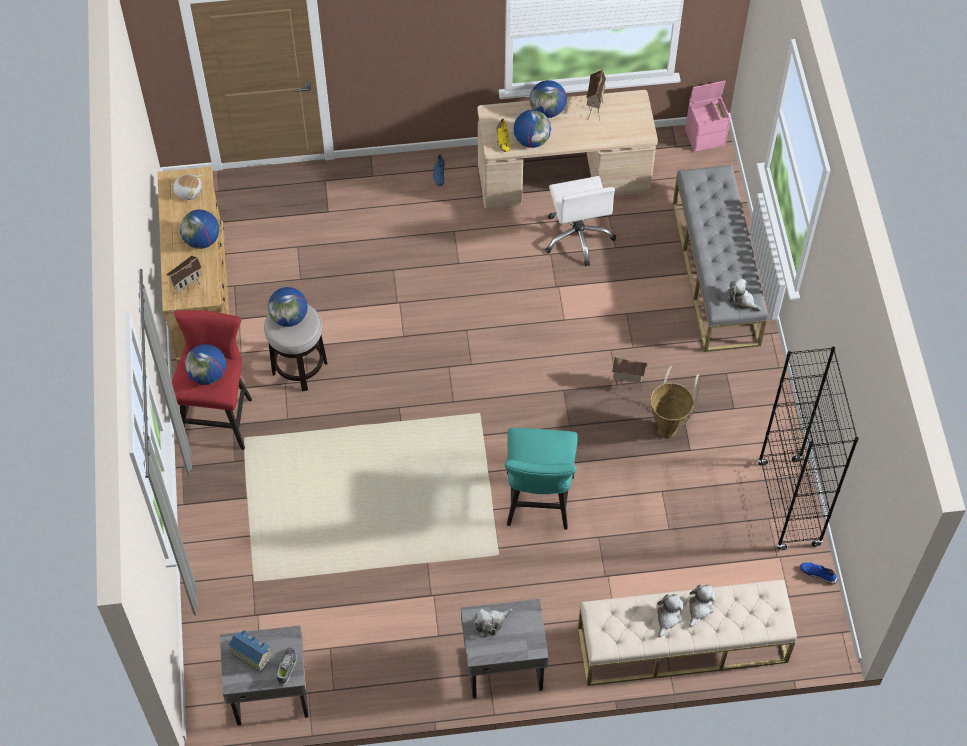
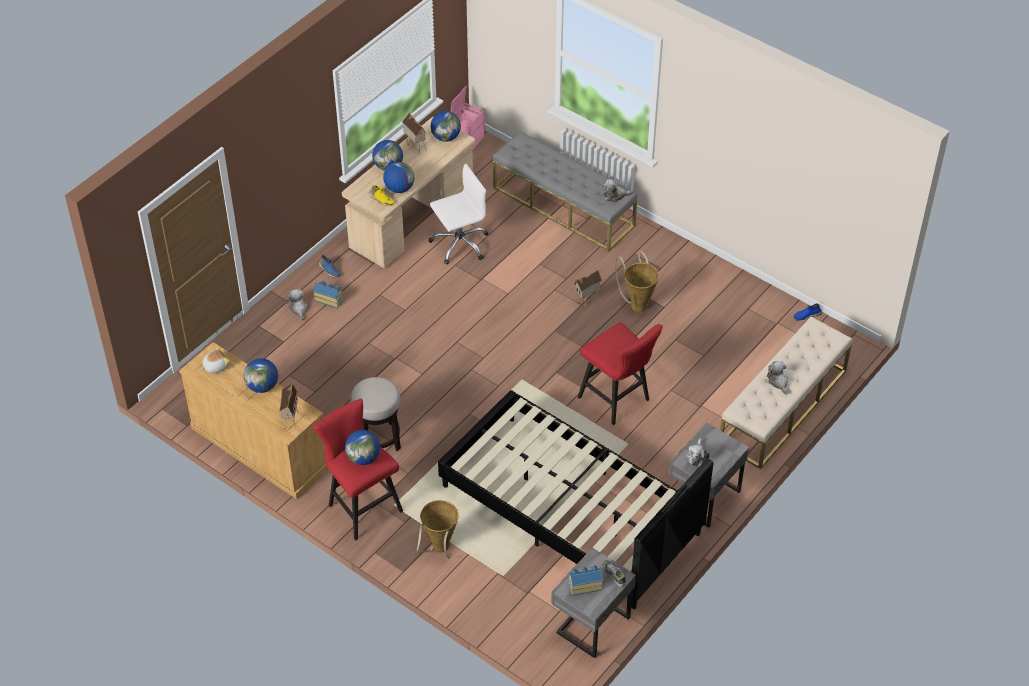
camera: 45 degrees left, 10 degrees down
(232, 510) = (439, 549): none -> basket
(289, 317) = (370, 391): globe -> globe (446, 137)
(376, 573) = (570, 510): none -> black bed
(408, 201) = (329, 299): none -> toy house
(538, 506) = (617, 401): turquoise stool -> red stool
(578, 236) = (459, 244): white office chair -> white office chair turned 60 degrees counterclockwise
(699, 608) = (788, 364): plush toy -> plush toy (298, 308)
(788, 504) = (750, 293): black bookcase -> none

